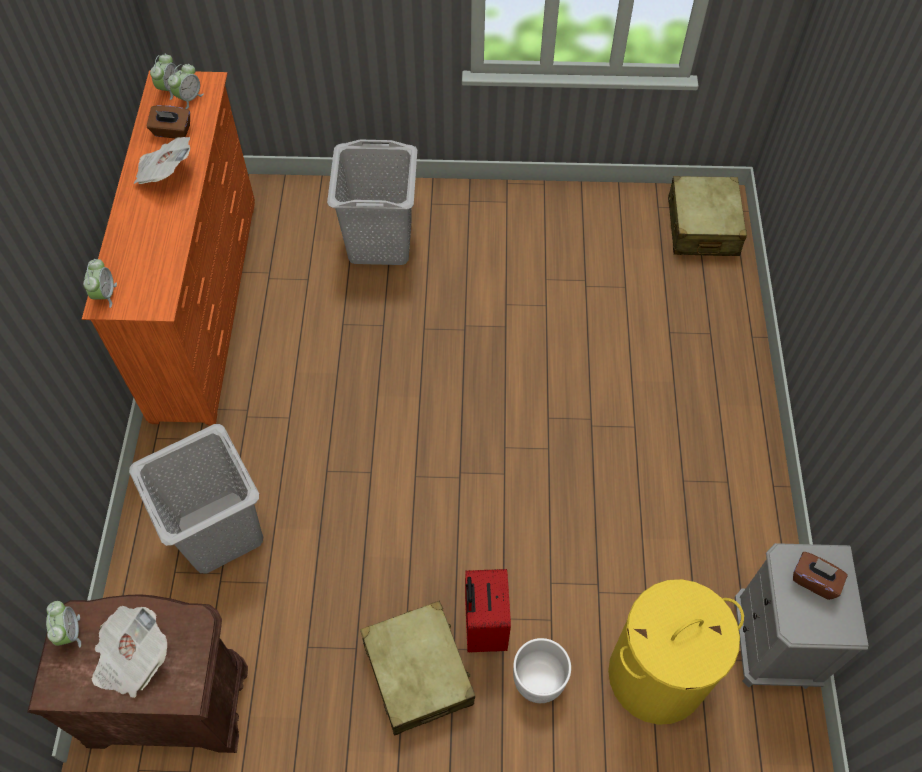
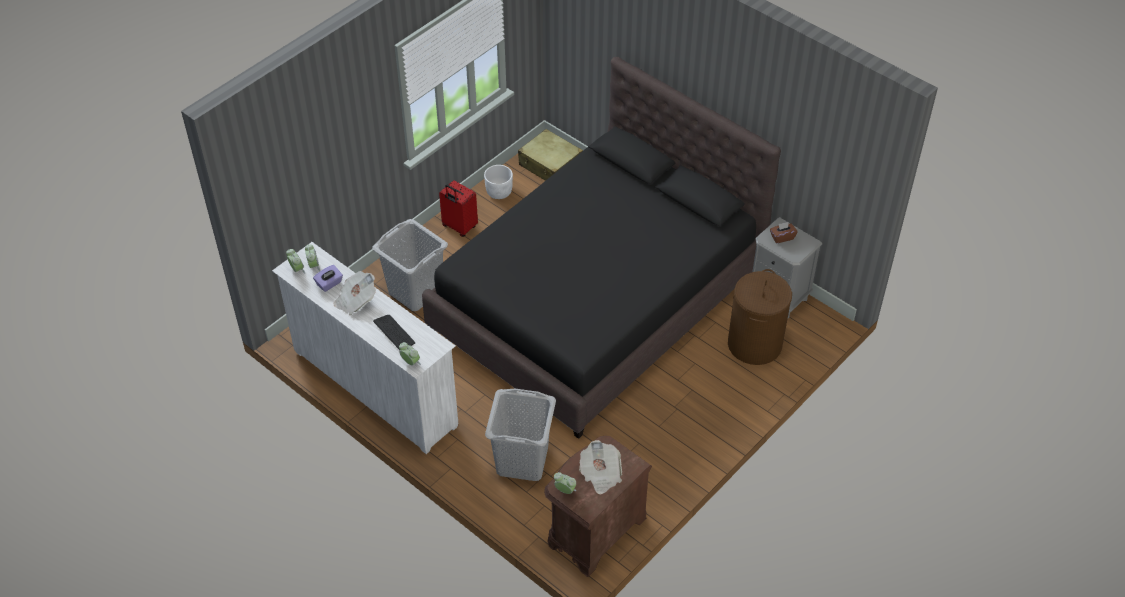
camera: 50 degrees left, 10 degrees down
(143, 245) = (394, 333): none -> keyboard
(172, 131) = (329, 284): brown tissue box -> purple tissue box
(205, 308) = (374, 390): orange dresser -> white dresser
(418, 672) = (672, 427): beige suitcase -> none
(483, 627) = (674, 389): red suitcase -> red suitcase (459, 227)
(539, 679) = (718, 386): white planter -> white planter (499, 192)
(547, 428) = (598, 299): none -> black bed
(656, 675) = (755, 344): yellow laundry basket -> brown laundry basket

